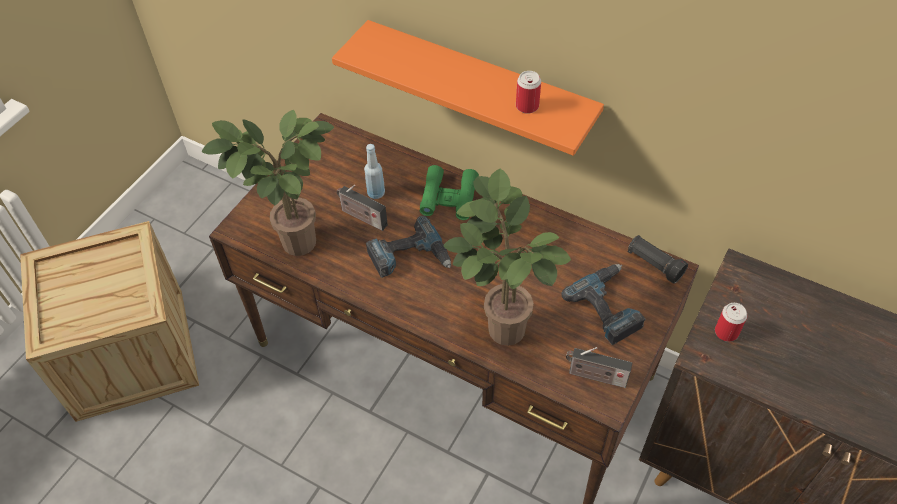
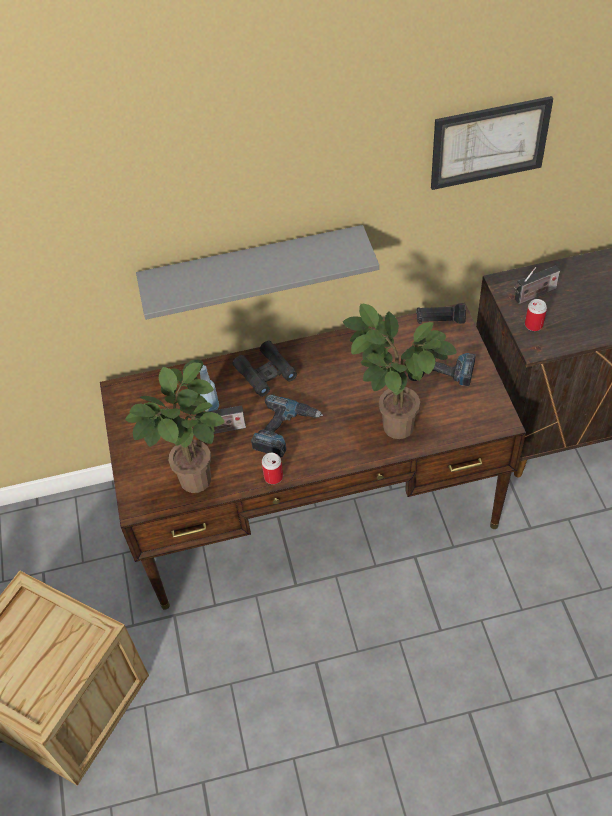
camera: 40 degrees left, 0 degrees up
(449, 198) = (265, 373): green binoculars -> black binoculars
(480, 86) = (253, 270): orange shelf -> grey shelf
(527, 106) = (318, 257): can -> can (273, 477)
(594, 376) = (479, 412): radio -> radio (533, 295)
(779, 89) = (489, 142): none -> picture

